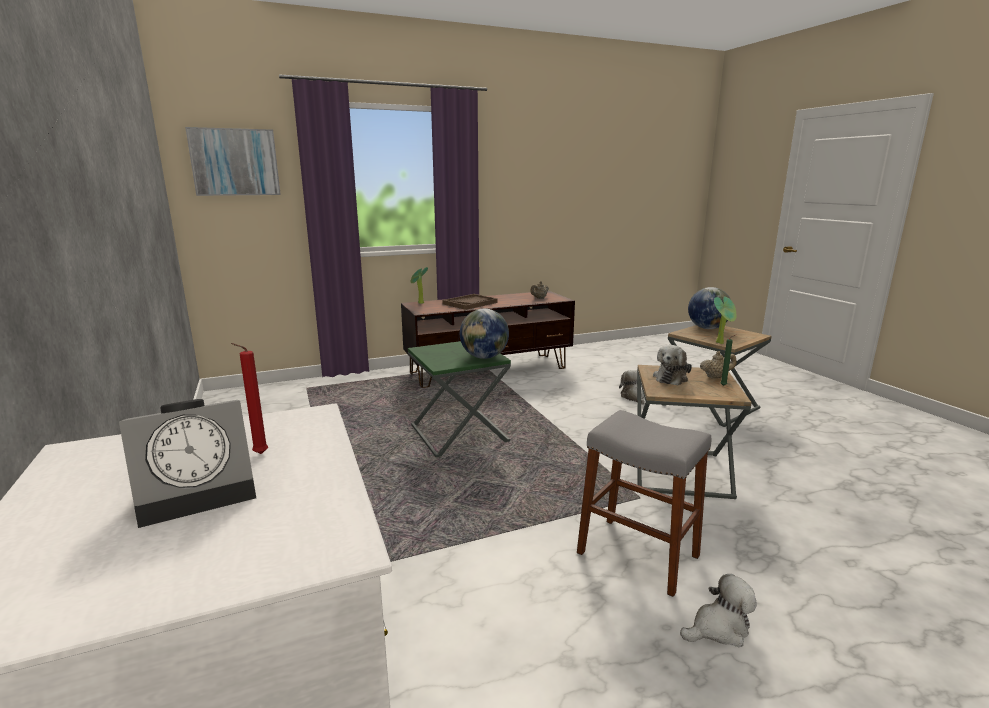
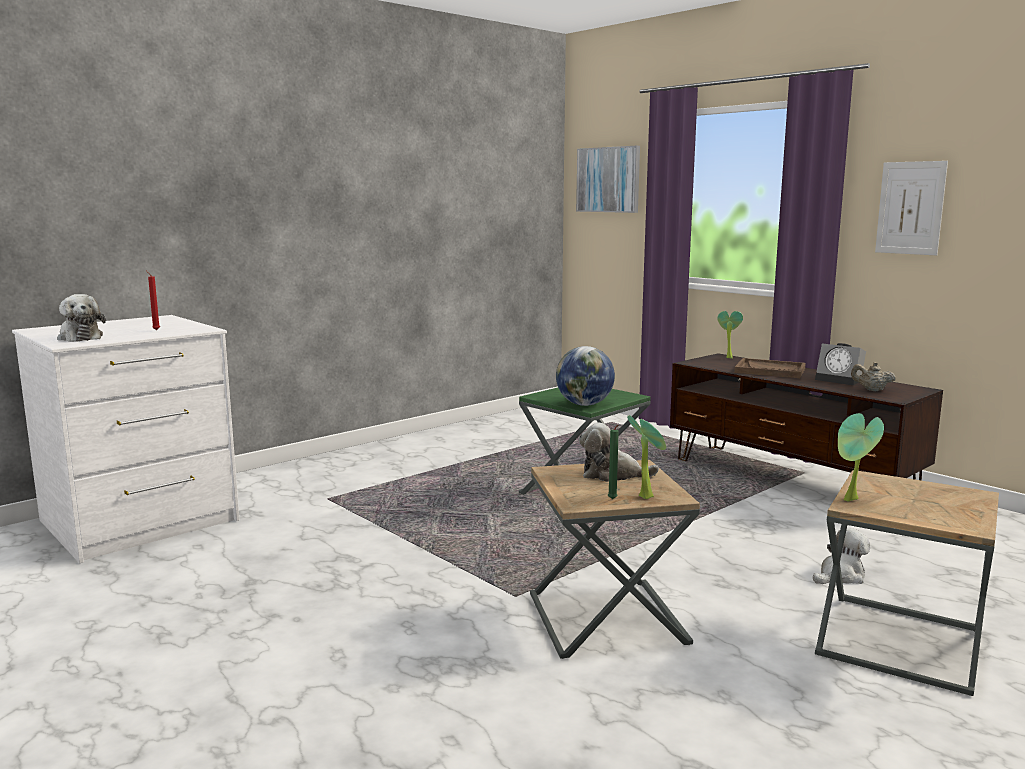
camera: 70 degrees right, 5 degrees down
(202, 491) = (119, 330): alarm clock -> alarm clock (840, 380)
(509, 186) = (910, 208): none -> picture
(638, 554) = (401, 601): grey stool -> none
(707, 328) = (942, 492): globe -> none
(716, 377) = (646, 496): beige teapot -> potted plant
(718, 628) = (300, 644): plush toy -> plush toy (80, 337)

